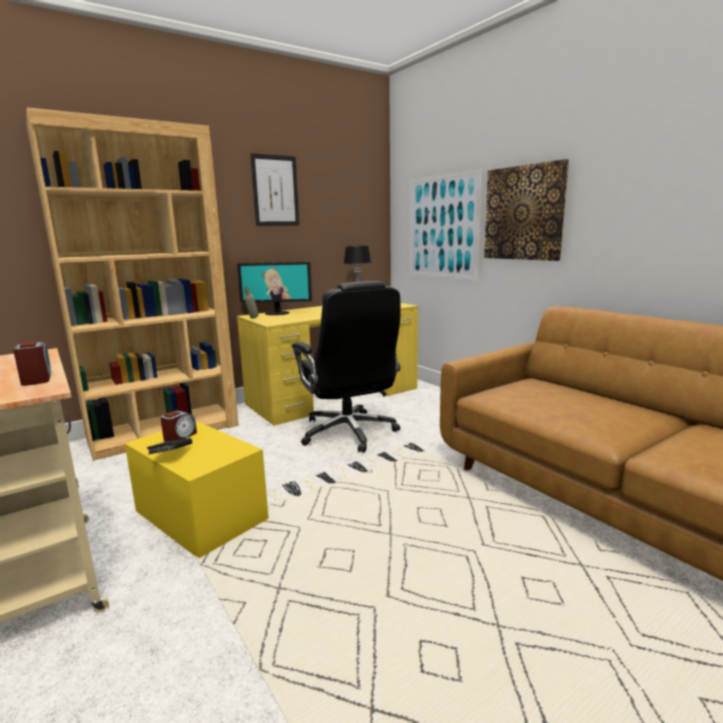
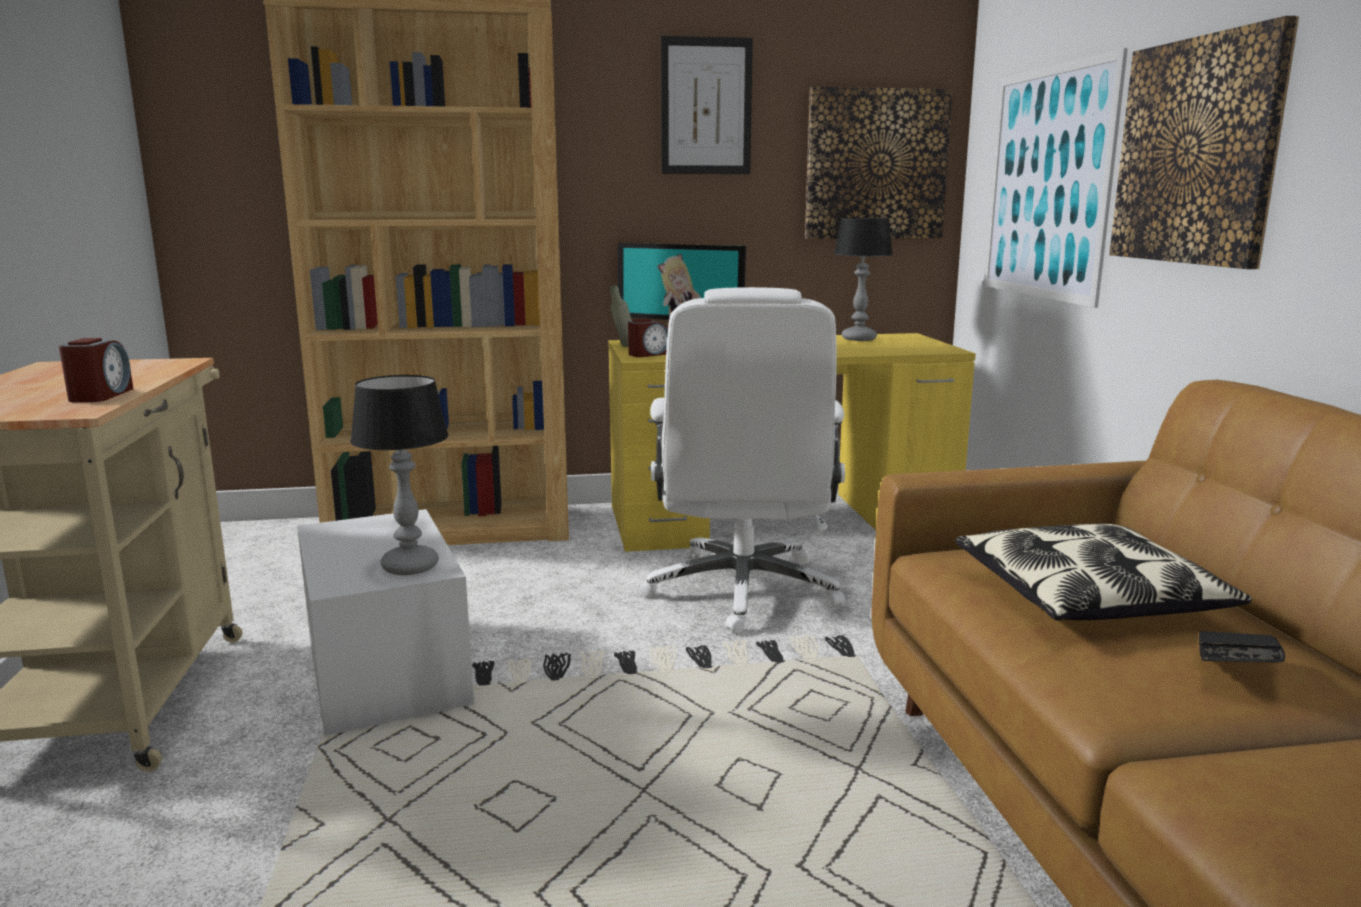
camera: 25 degrees right, 0 degrees up
(171, 455) = (332, 557): black book -> black book (1234, 672)
(180, 437) = (375, 531): alarm clock -> alarm clock (648, 354)
(200, 515) = (386, 671): yellow storage box -> white storage box
(226, 451) = (410, 567): none -> table lamp
(349, 433) = (742, 591): black office chair -> white office chair
(354, 219) = (876, 164): none -> picture
(552, 400) = (1088, 597): none -> pillow

